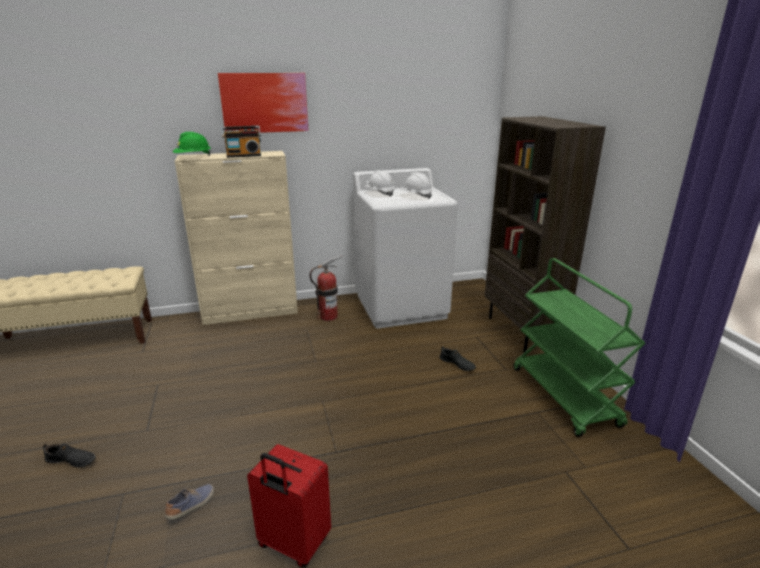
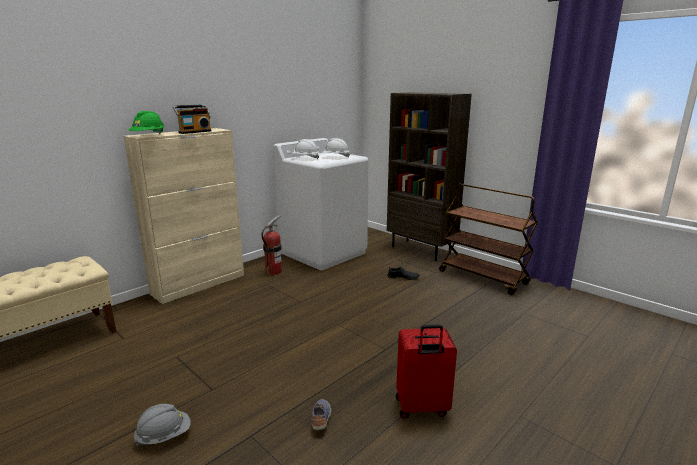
camera: 30 degrees left, 5 degrees down
(71, 461) = (164, 436): black shoe -> grey hard hat
(264, 103) = (200, 85): picture -> none
(565, 397) = (483, 278): green cart -> brown cart

